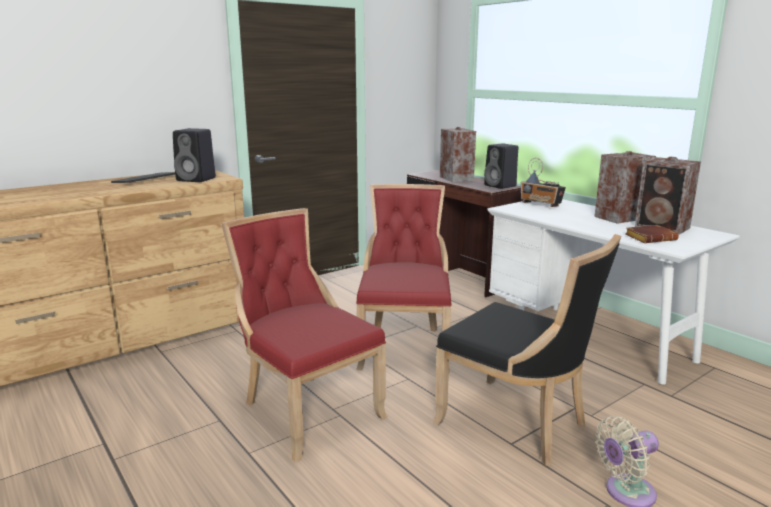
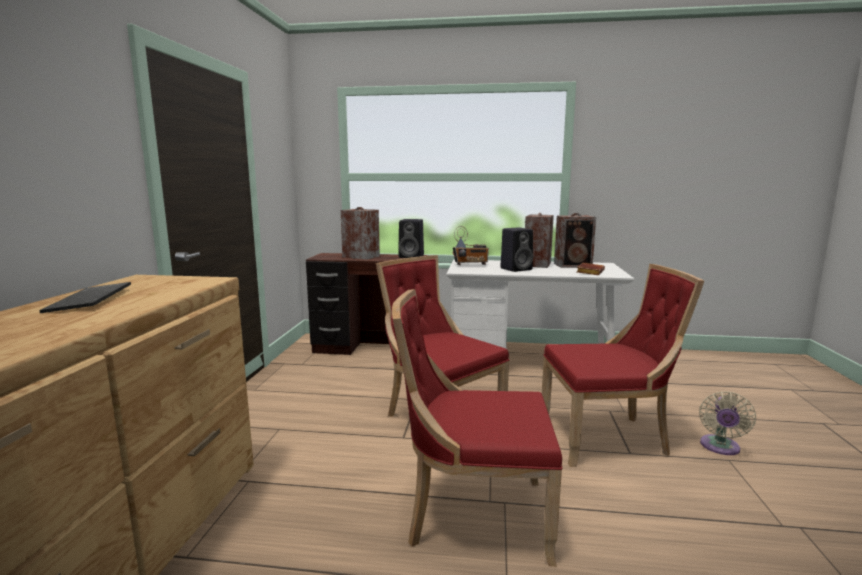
camera: 45 degrees left, 5 degrees down
(197, 179) = (179, 286): black speaker -> black speaker (516, 269)
(517, 424) = (607, 438): black chair -> red chair

